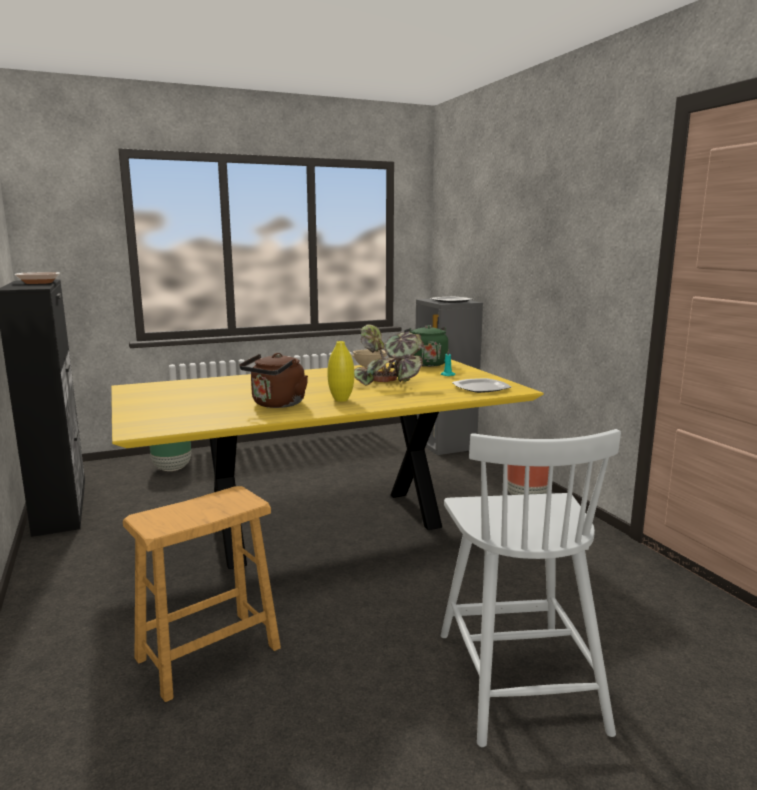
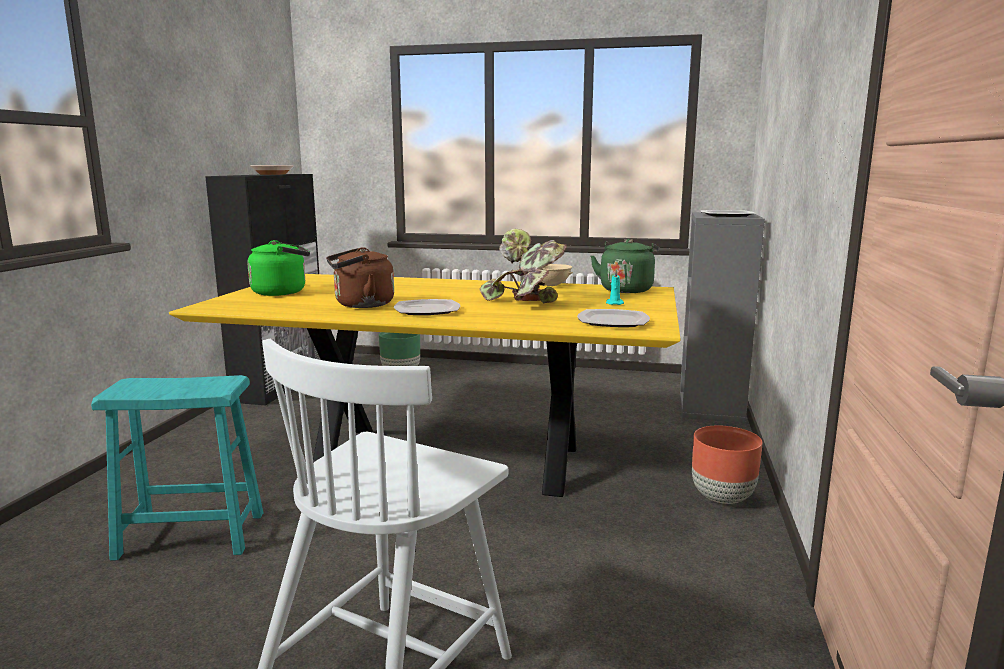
camera: 35 degrees right, 0 degrees up
(167, 405) = (282, 292): none -> green kettle
(209, 653) = (191, 535): brown stool -> turquoise stool
(341, 400) = (427, 310): yellow vase -> plate

